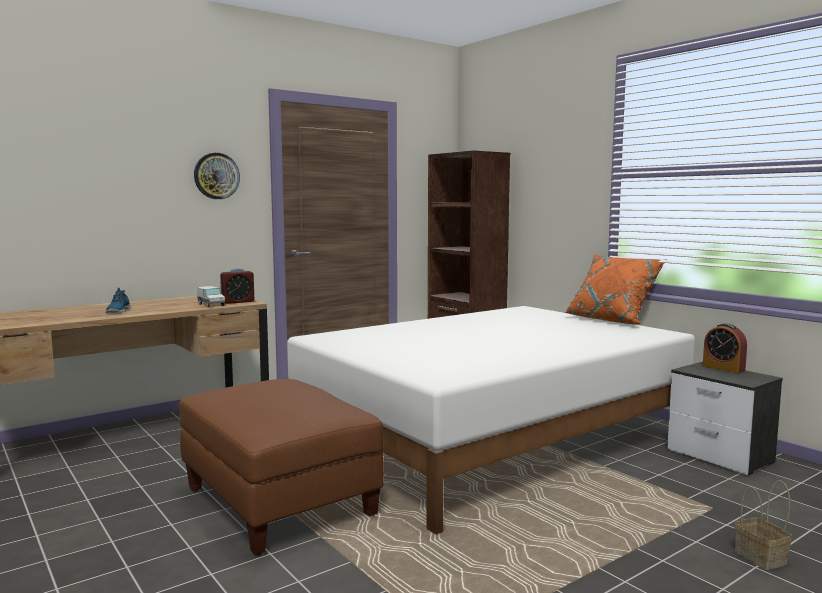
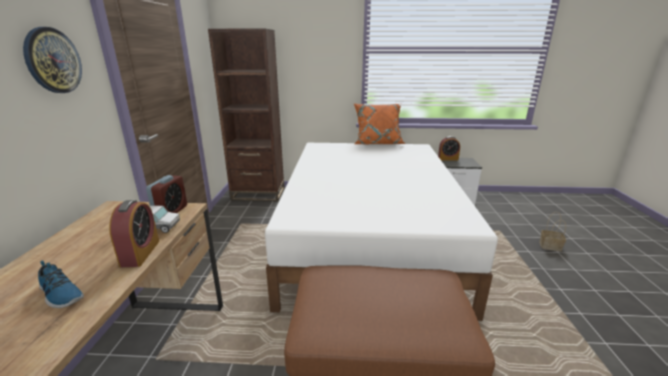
camera: 50 degrees left, 15 degrees up
(175, 309) = (140, 253): none -> alarm clock

